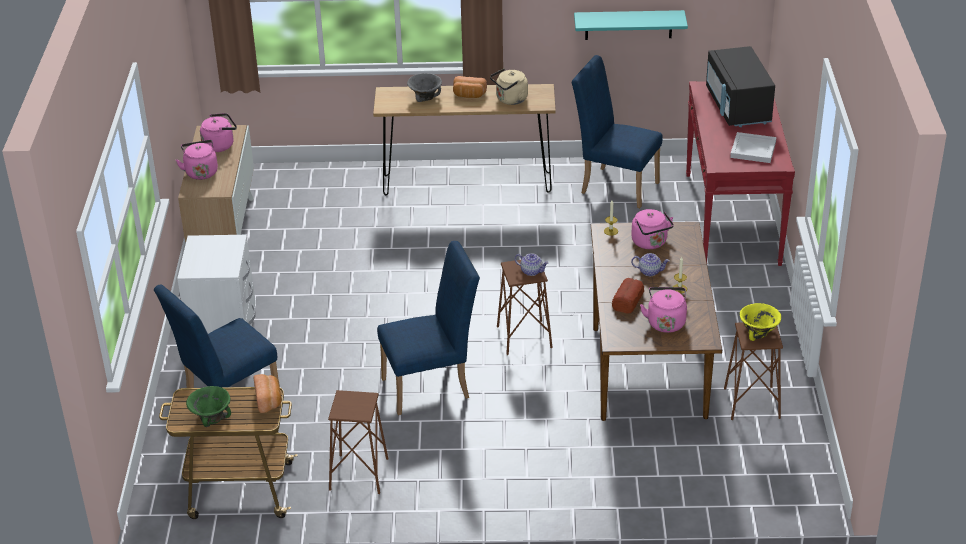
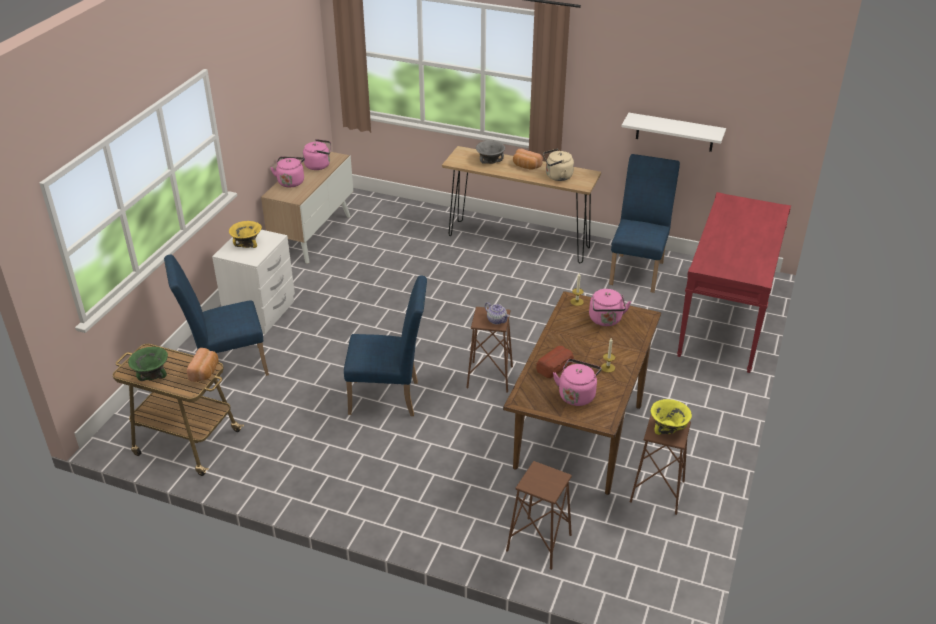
camera: 20 degrees right, 0 degrees up
(208, 254) = (247, 243): none -> yellow bowl
(359, 474) = (285, 456): brown stool -> brown stool (539, 543)
(614, 185) = (638, 270): blue chair -> blue chair turned 60 degrees clockwise
(628, 25) = (675, 132): turquoise shelf -> white shelf
(650, 271) = (590, 345): teapot -> none
(737, 107) = (748, 222): black microwave -> none
(754, 149) = (743, 260): white tray -> none

